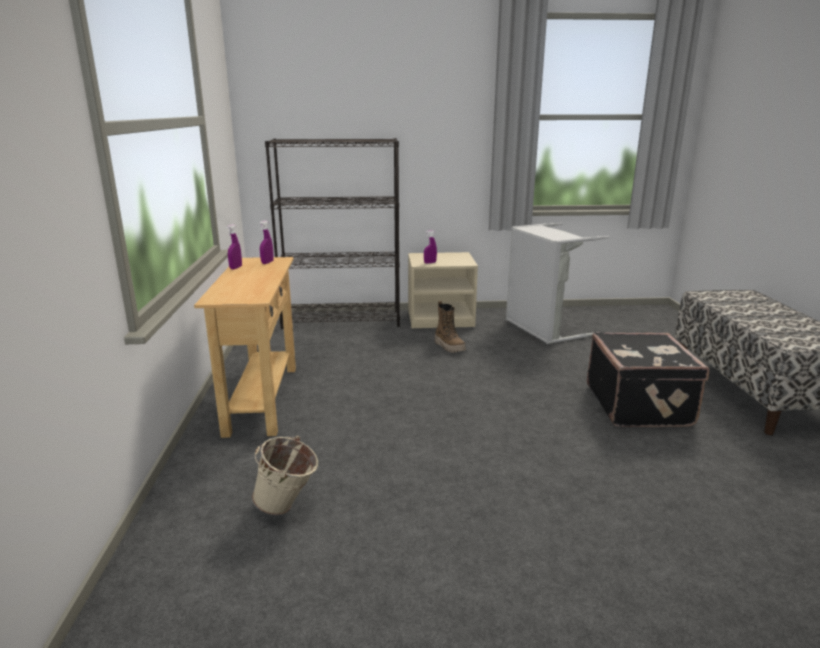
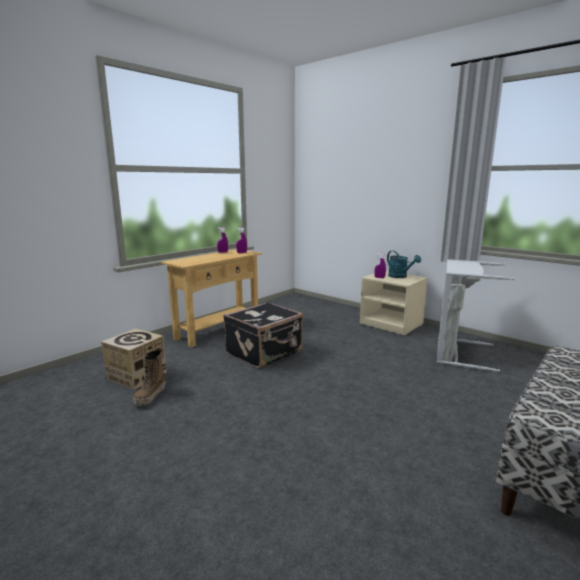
camera: 45 degrees right, 5 degrees down
(288, 507) = (137, 376): beige bucket -> cardboard box
(342, 320) = (330, 307): black bookcase -> none
(445, 257) = (400, 277): none -> turquoise watering can
(449, 347) = (361, 340): boot -> boot (150, 396)
(639, 405) = (420, 428): black suitcase -> black suitcase (265, 352)

